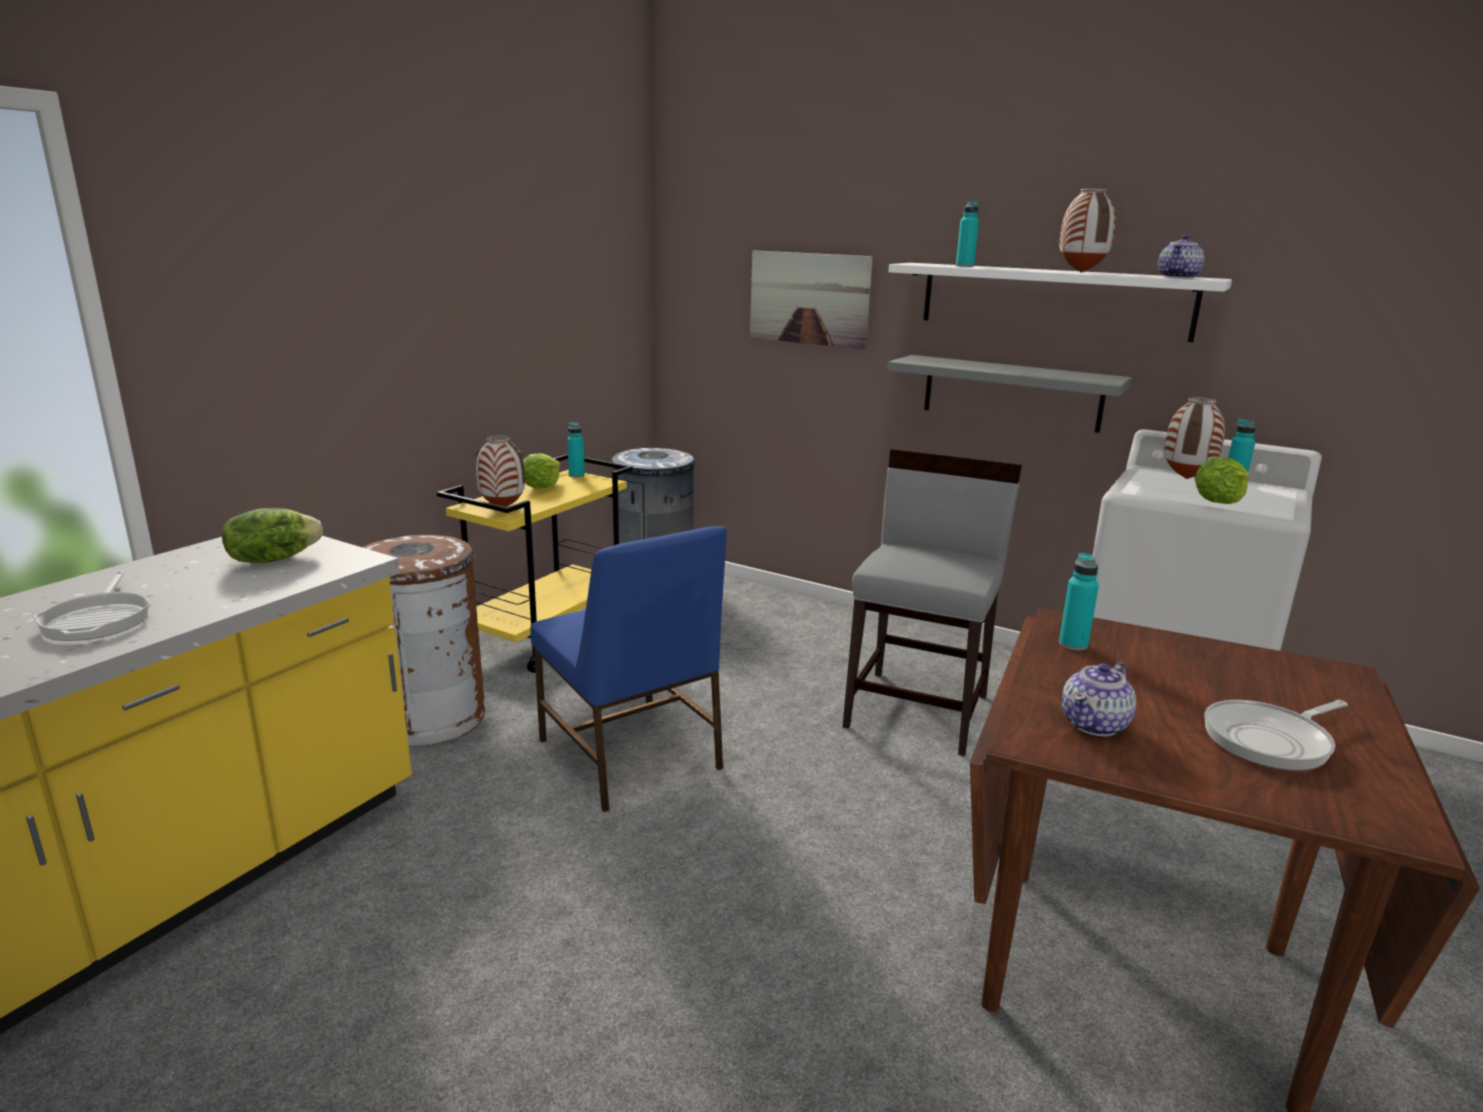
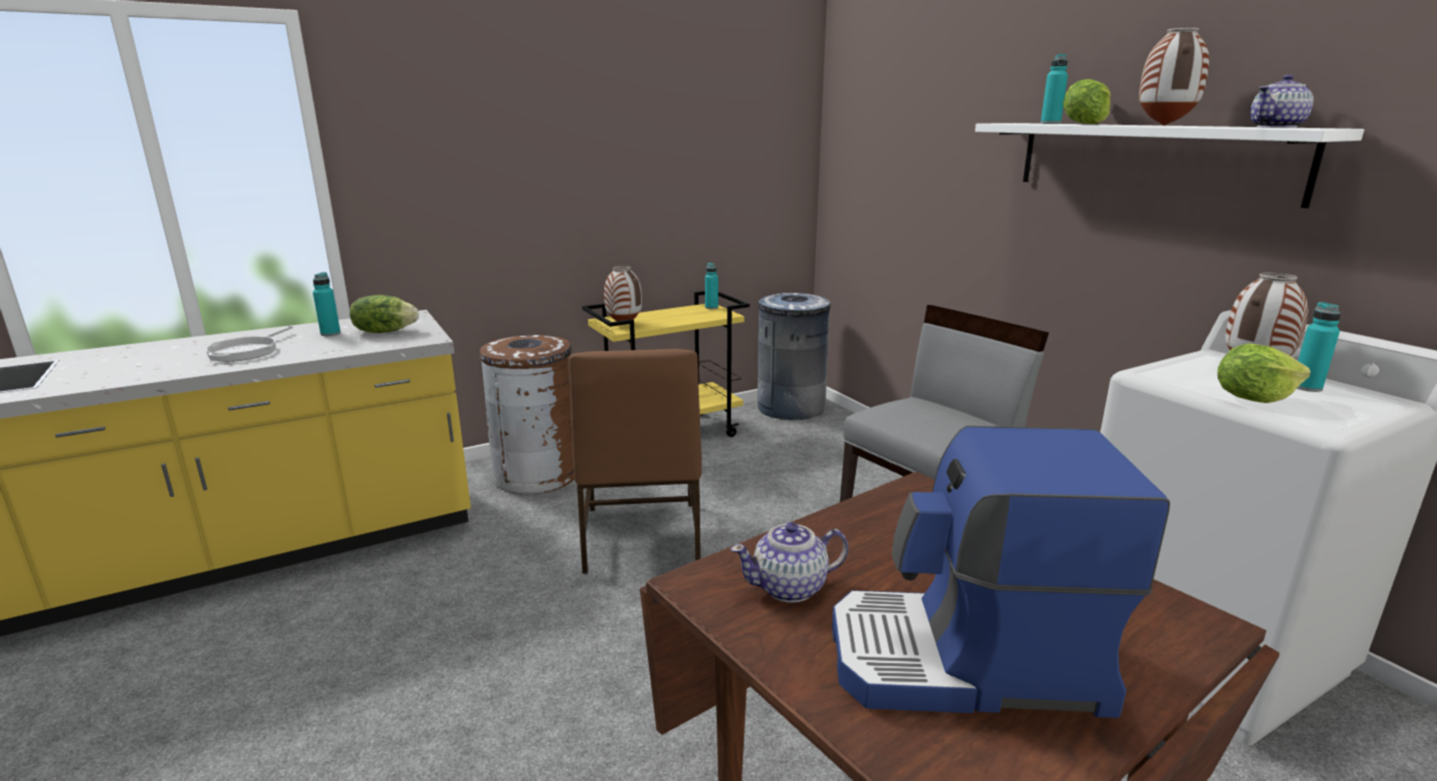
camera: 30 degrees right, 0 degrees up
(541, 487) = (673, 312): lettuce -> lettuce (1085, 124)
(629, 756) = (640, 538): blue chair -> brown chair
(809, 298) = (930, 161): picture -> none
(1011, 393) = (1101, 260): grey shelf -> none
(1073, 644) = (893, 512): turquoise bottle -> turquoise bottle (330, 333)
(1271, 740) = (966, 663): frying pan -> coffee machine

